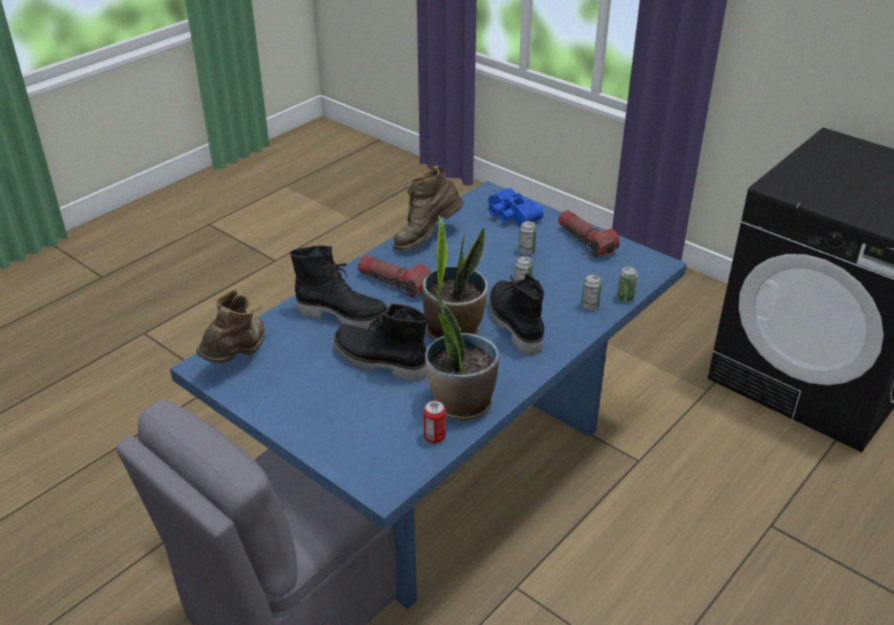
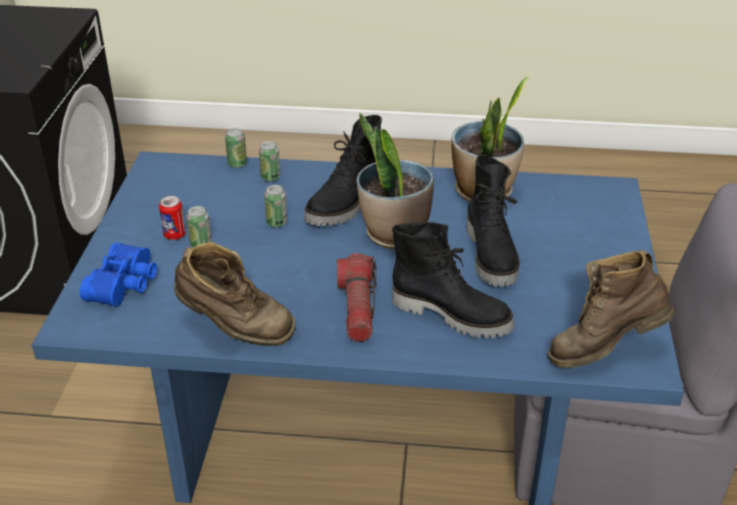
camera: 125 degrees left, 0 degrees up
(344, 315) = (452, 314): black boot -> black boot turned 135 degrees clockwise
(434, 437) = (536, 188): can -> can (174, 235)
(586, 242) = (146, 215): flashlight -> none

